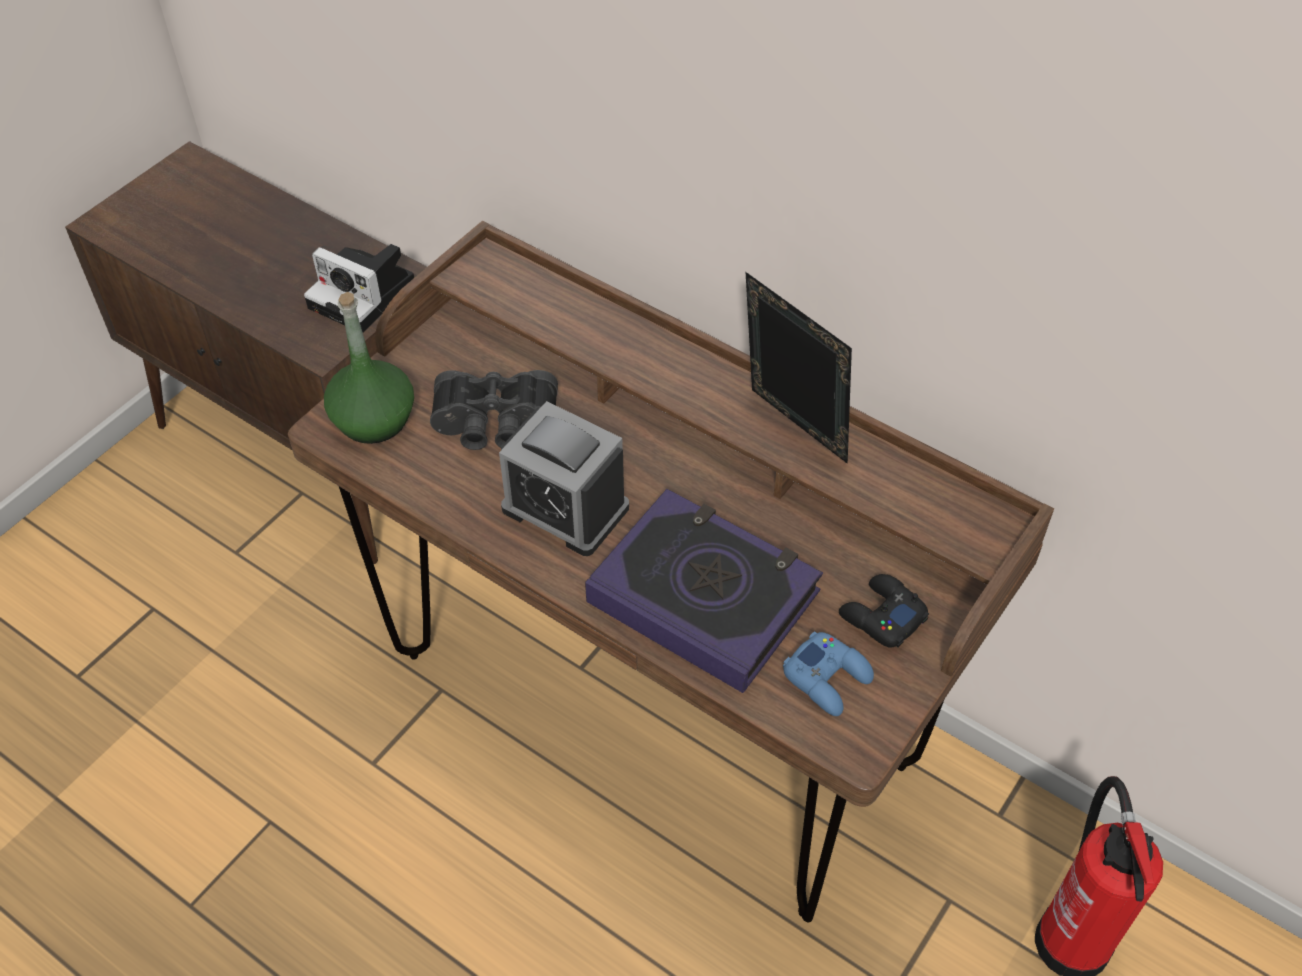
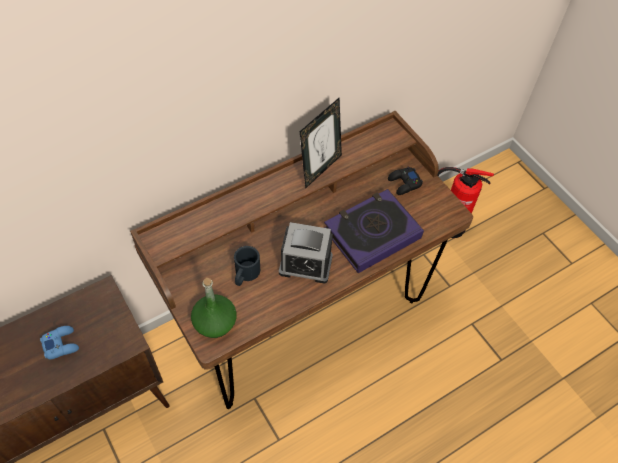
camera: 70 degrees left, 5 degrees up
(366, 295) = (104, 312): camera -> none
(495, 425) = (245, 275): black binoculars -> black mug
(565, 508) = (305, 264): alarm clock -> alarm clock turned 45 degrees clockwise
(791, 431) = (320, 169): picture frame -> picture frame turned 150 degrees clockwise
(828, 678) = (424, 210): blue game controller -> blue game controller (61, 344)

